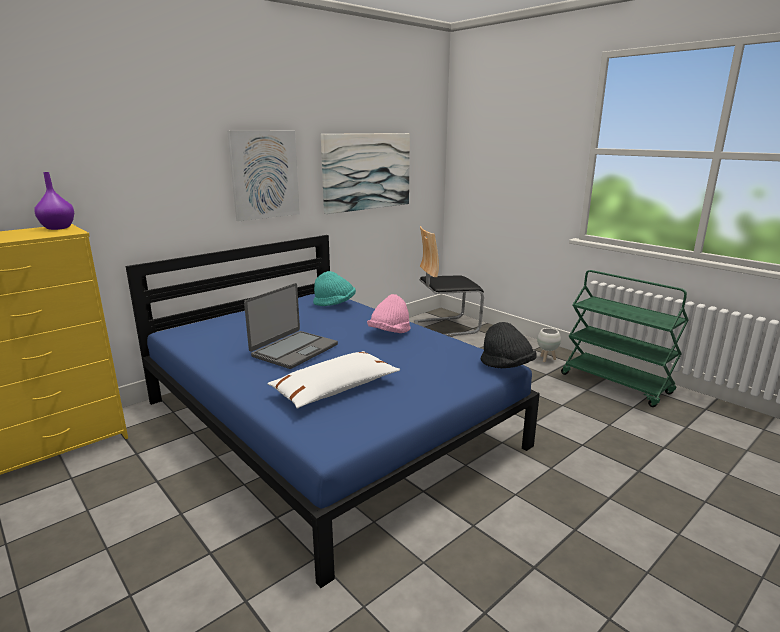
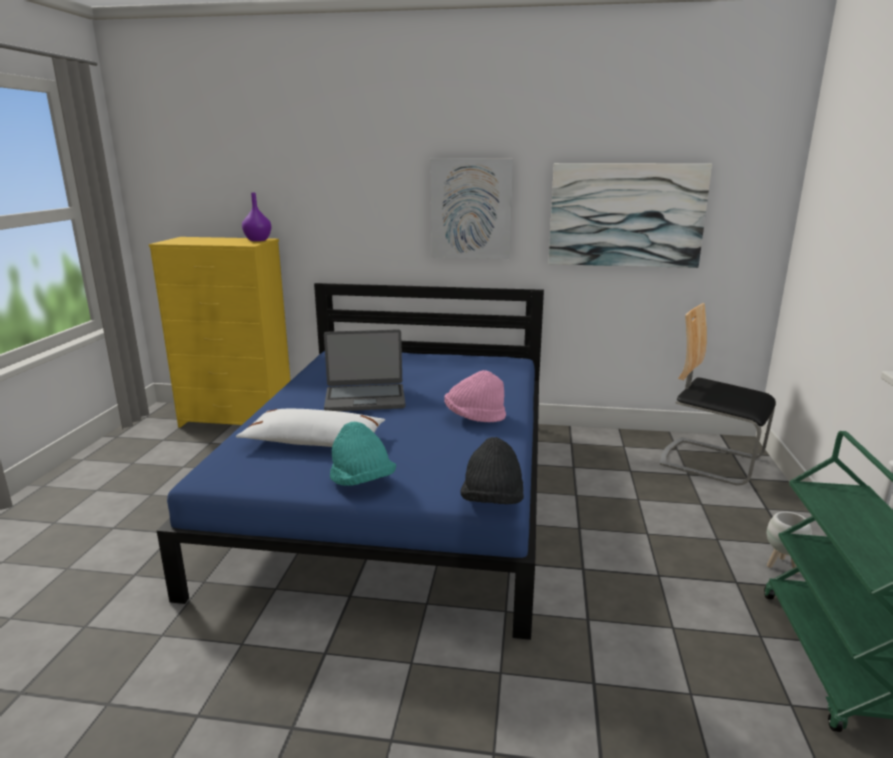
camera: 50 degrees right, 0 degrees up
(335, 304) = (496, 372): turquoise hat -> turquoise hat (361, 482)

